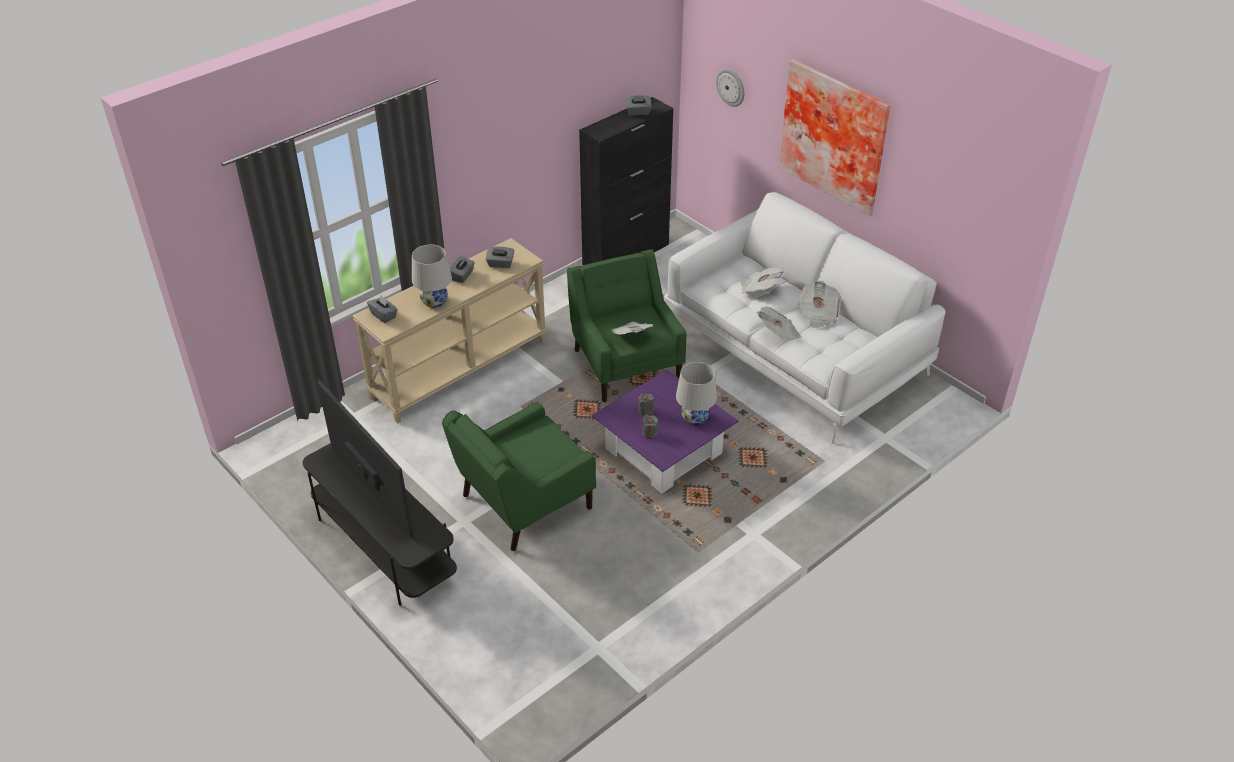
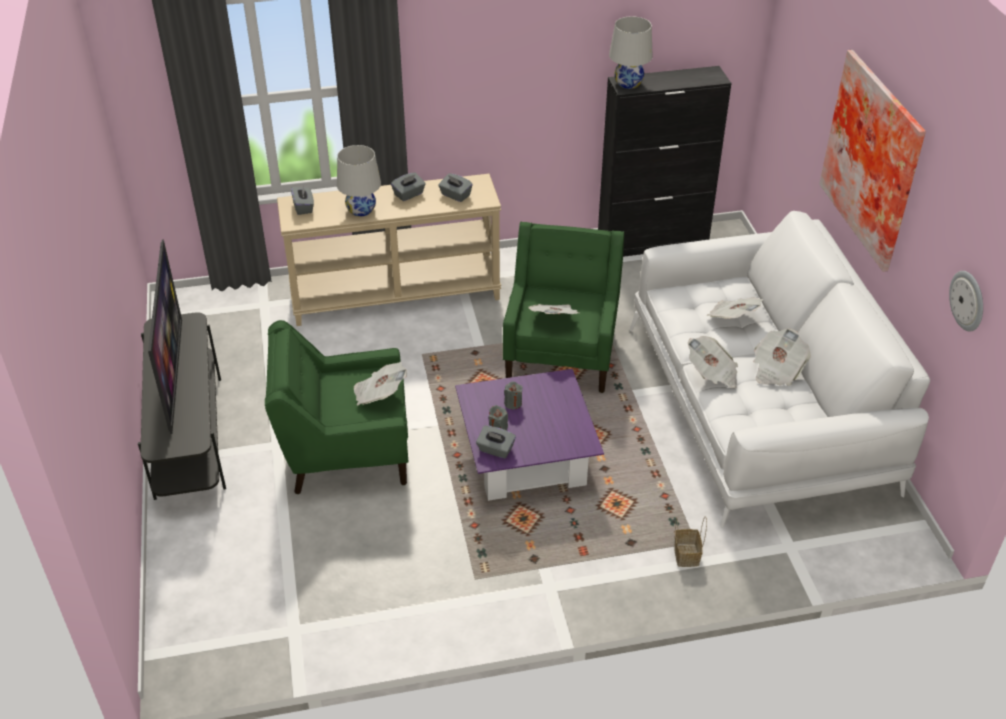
camera: 30 degrees right, 0 degrees up
(549, 442) = (379, 394): none -> newspaper
(638, 112) = (687, 77): grey tissue box -> grey tissue box (495, 450)
(694, 418) = (558, 431): white table lamp -> white table lamp (628, 83)
(731, 87) = (802, 74): wall clock -> wall clock (968, 300)
(824, 472) = (685, 554): none -> basket

